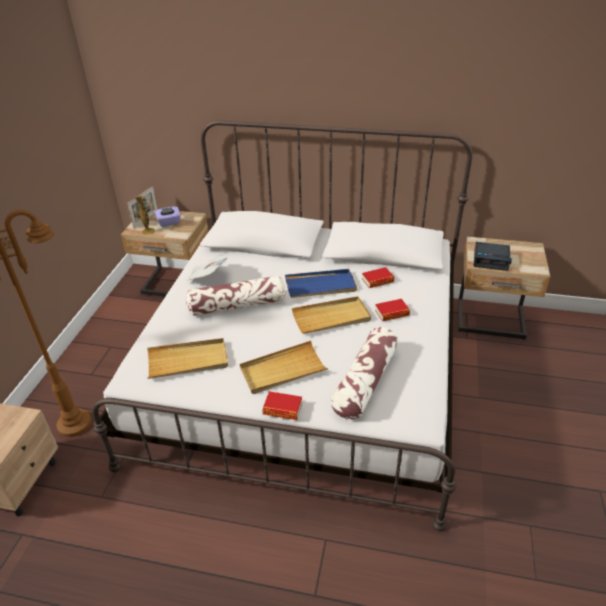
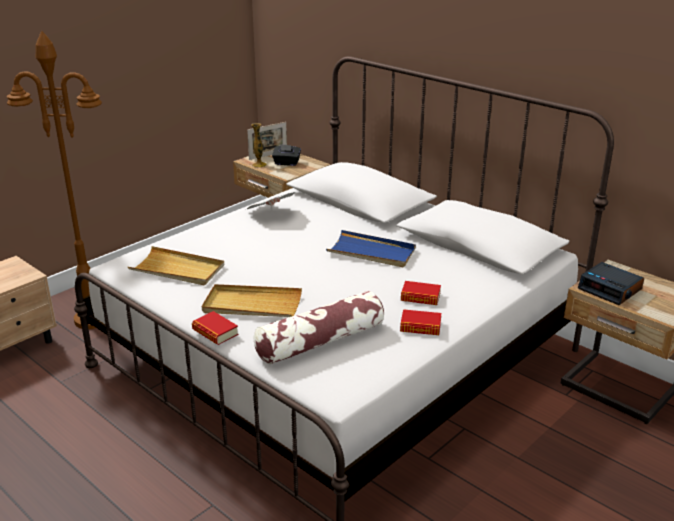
camera: 30 degrees right, 10 degrees down
(169, 223) = (286, 163): purple tissue box -> black tissue box
(237, 305) = (270, 243): pillow -> none
(331, 318) = (350, 281): beige tray -> none
(377, 280) = (440, 266): book -> book (420, 327)

